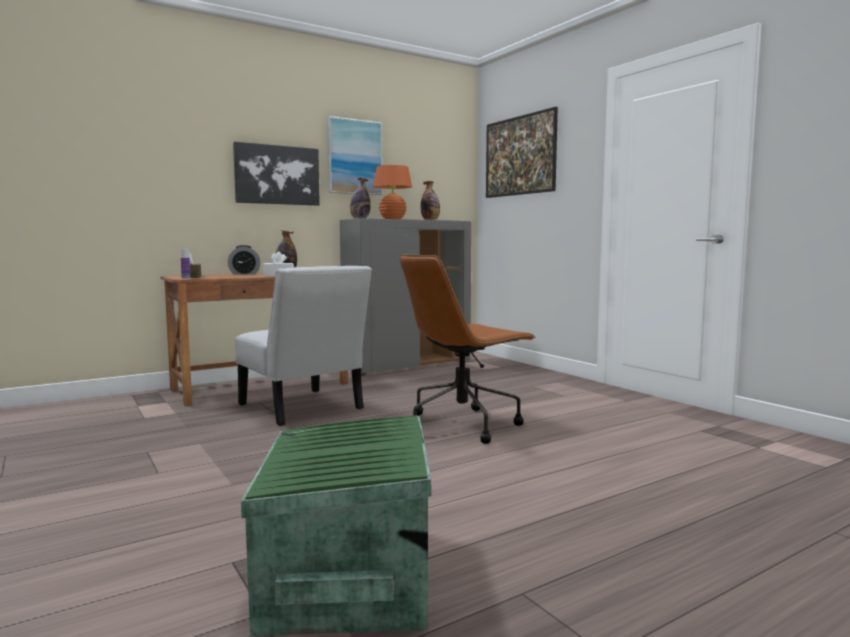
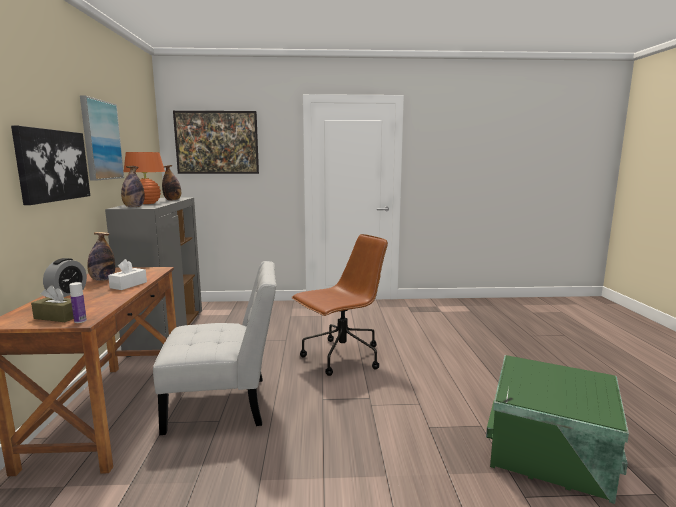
camera: 60 degrees left, 5 degrees up
(463, 424) = (341, 357): brown office chair -> brown office chair turned 120 degrees counterclockwise

